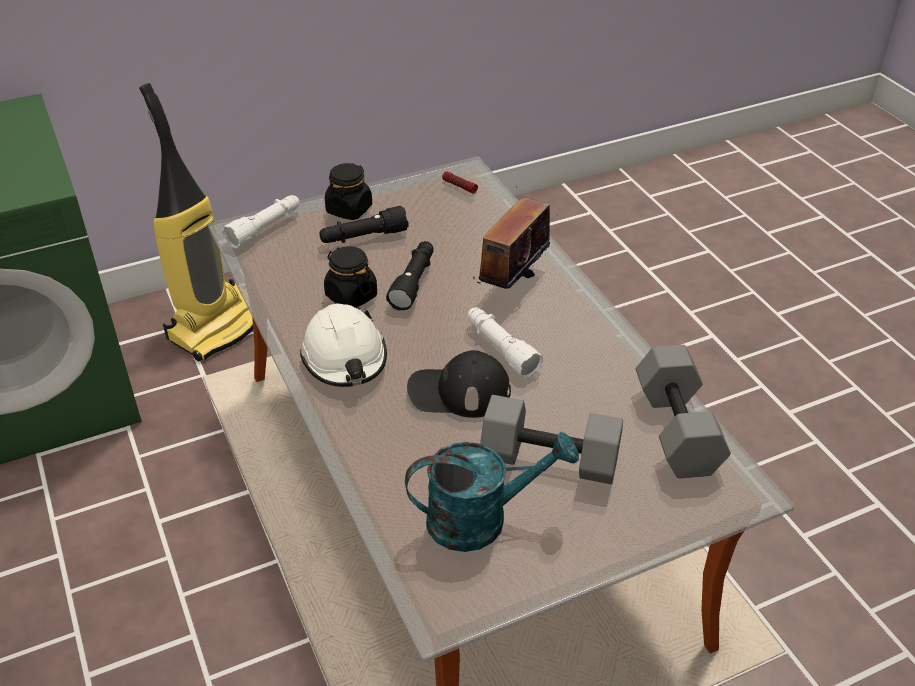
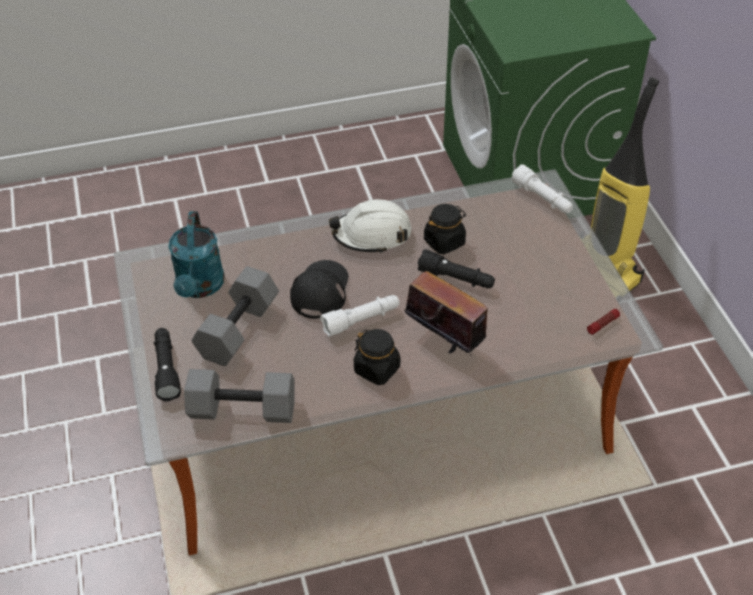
camera: 100 degrees right, 5 degrees up
(349, 209) = (567, 248): black jar -> black jar (377, 369)
(363, 237) = (524, 254): black flashlight -> black flashlight (166, 369)

